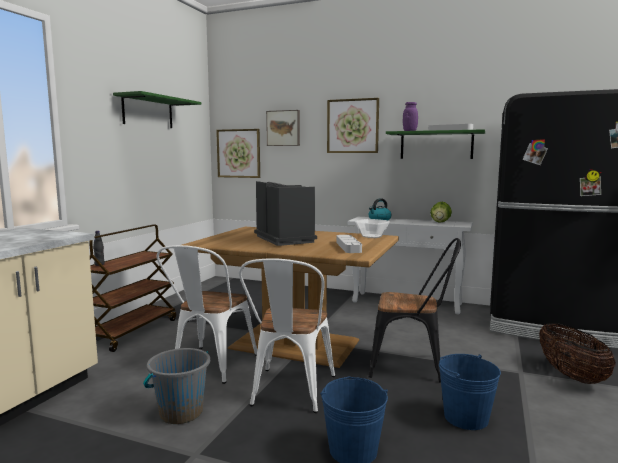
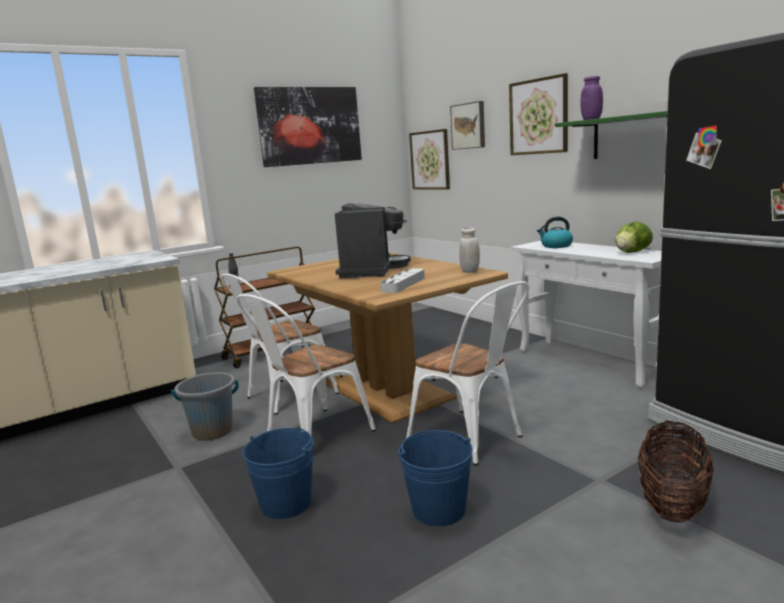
camera: 35 degrees right, 5 degrees up
(148, 112) = (310, 126): green shelf -> picture
(371, 236) = (470, 271): bowl -> white jar
(413, 366) = (472, 439): black chair -> white chair

